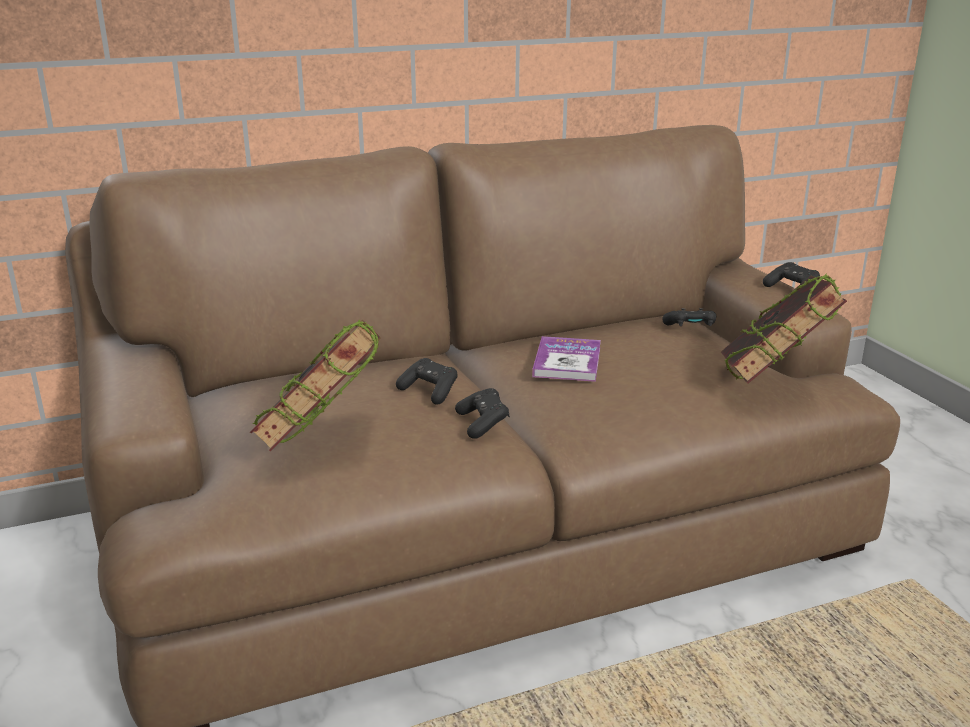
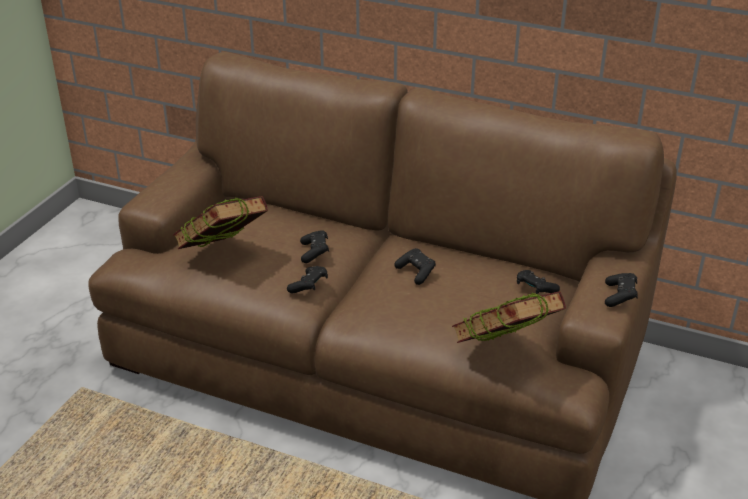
camera: 45 degrees right, 10 degrees up
(567, 361) = (416, 272): book -> black game controller

